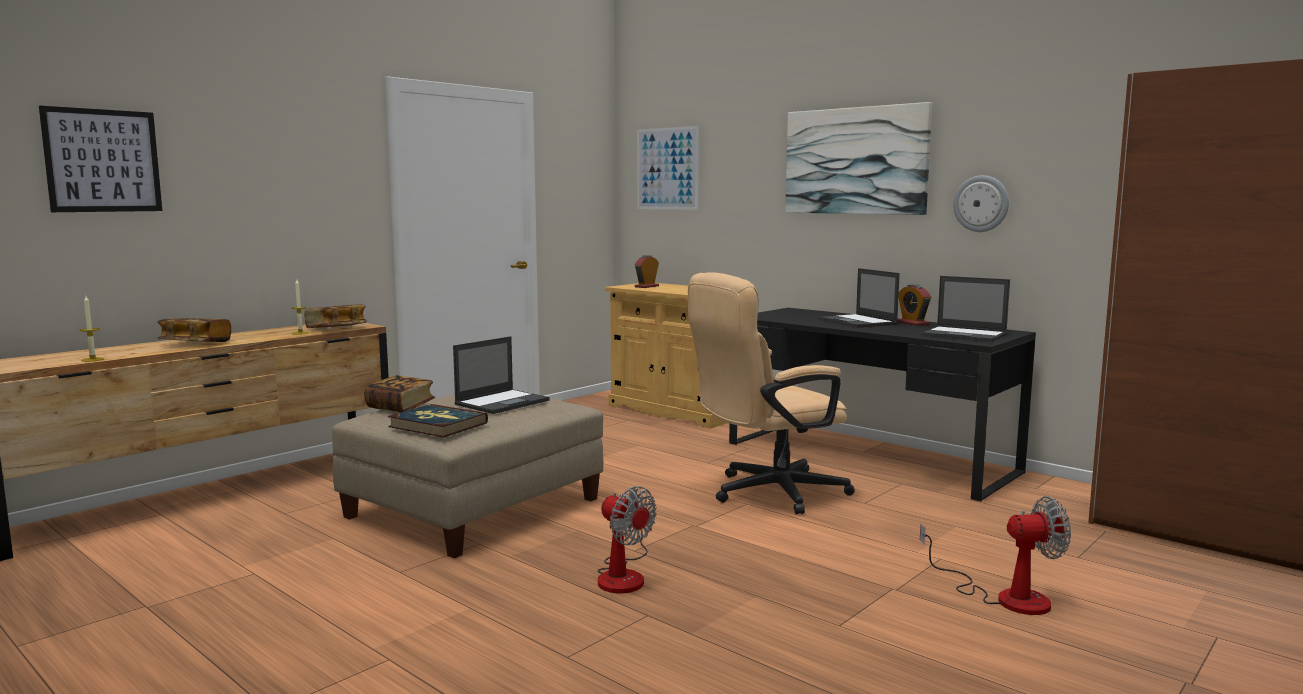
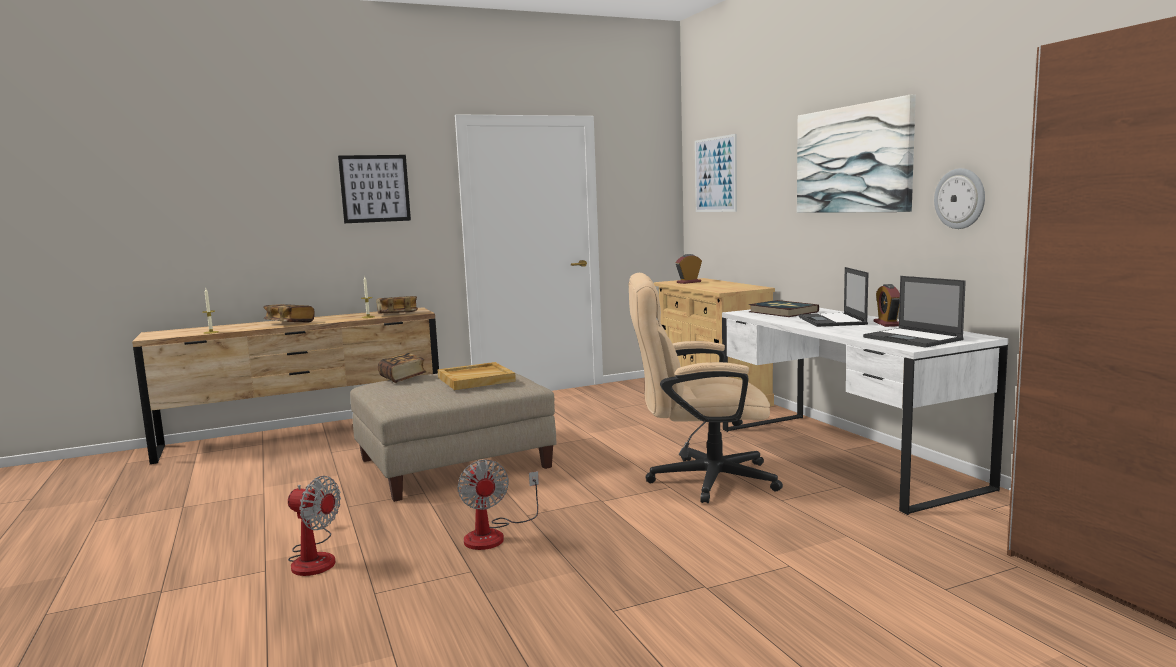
camera: 25 degrees right, 0 degrees up
(103, 161) = (236, 193): picture -> picture (375, 188)
(437, 425) = (402, 394): book -> book (782, 312)
(503, 402) = (476, 379): laptop -> beige tray
(868, 457) = (842, 456): black desk -> white desk
(1005, 597) = (808, 615): fan -> fan (314, 558)

